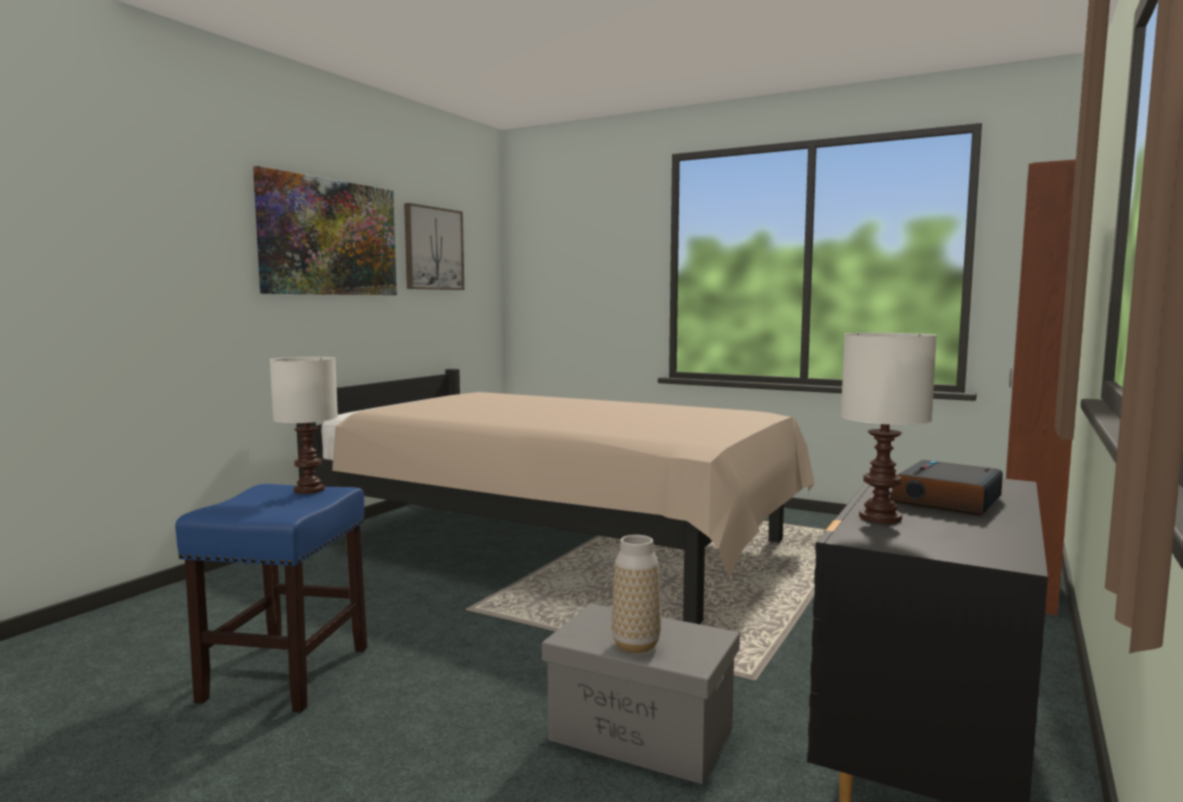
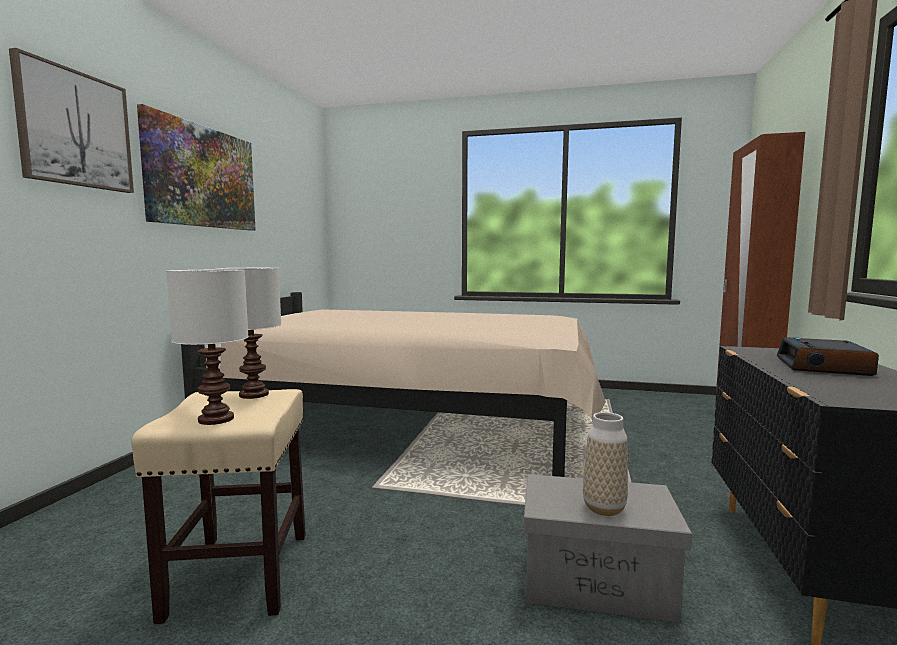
camera: 15 degrees left, 0 degrees up
(286, 674) = (239, 575): blue stool -> beige stool
(433, 248) = (279, 195): picture -> picture (75, 129)
(879, 517) = (814, 382): white table lamp -> white table lamp (216, 419)

